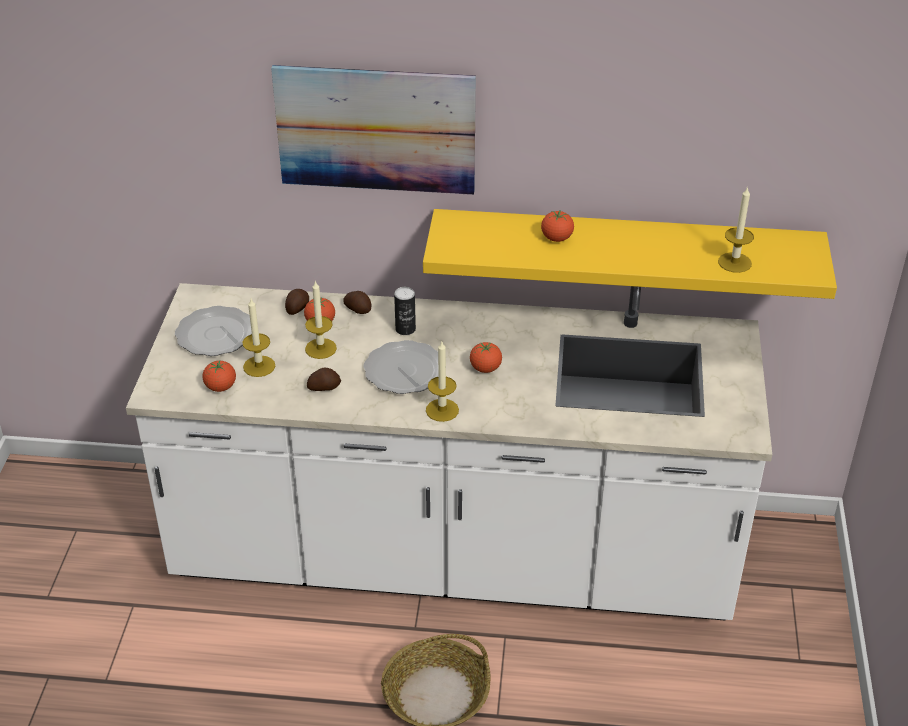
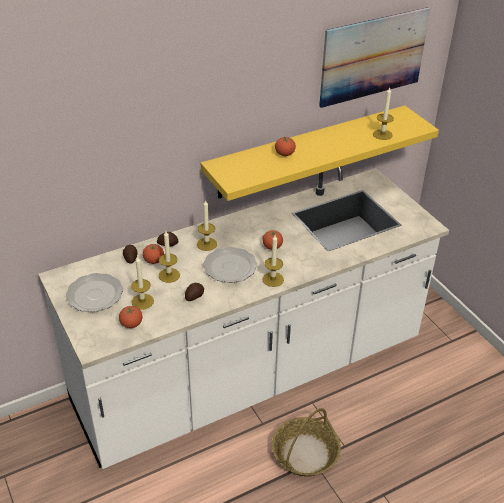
camera: 35 degrees left, 0 degrees up
(376, 130) = (163, 121): picture -> picture (373, 57)
(405, 329) = (206, 244): can -> candle

